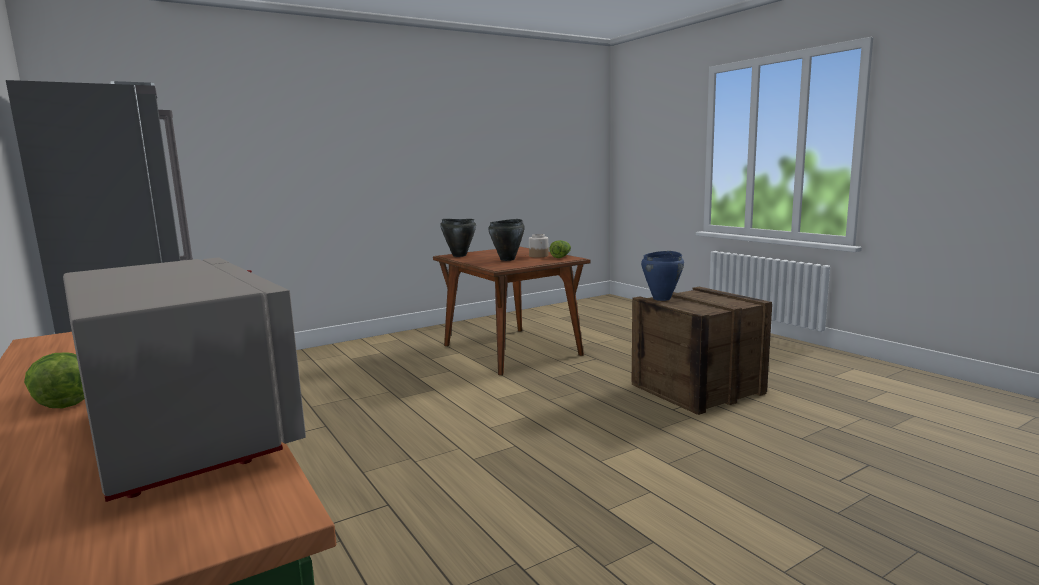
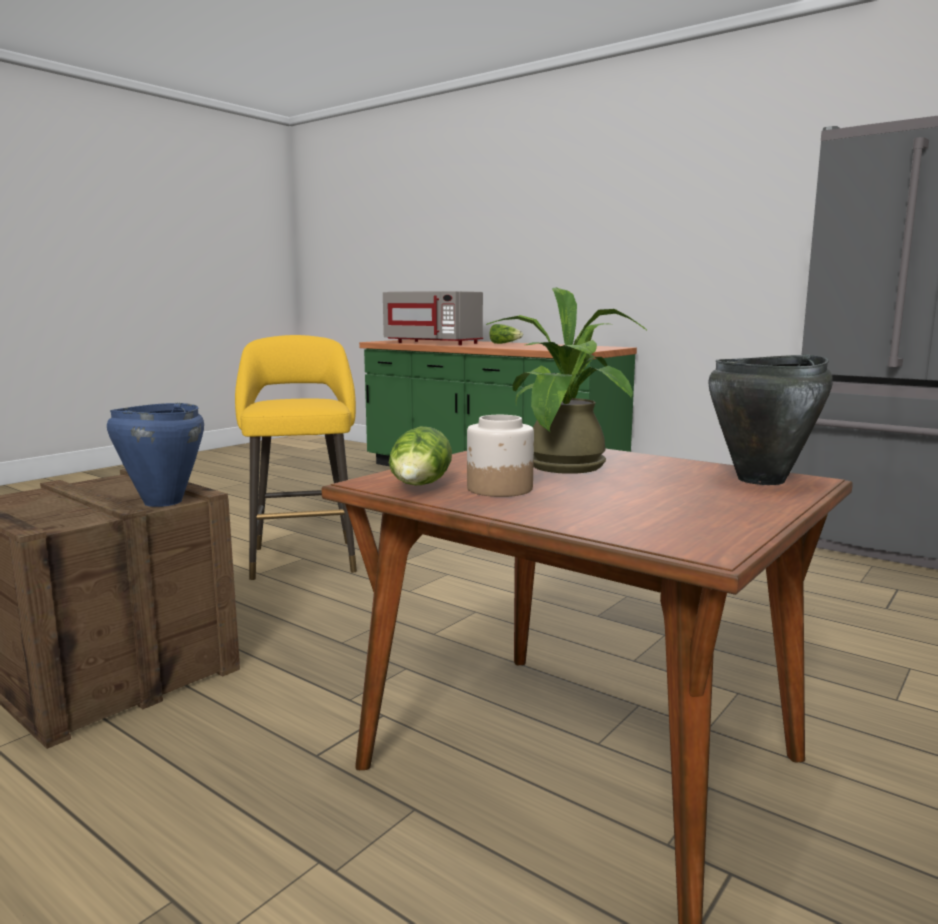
camera: 160 degrees right, 0 degrees up
(508, 259) = (564, 468): black cooking pot -> potted plant
(600, 462) = (303, 557): none -> yellow stool

